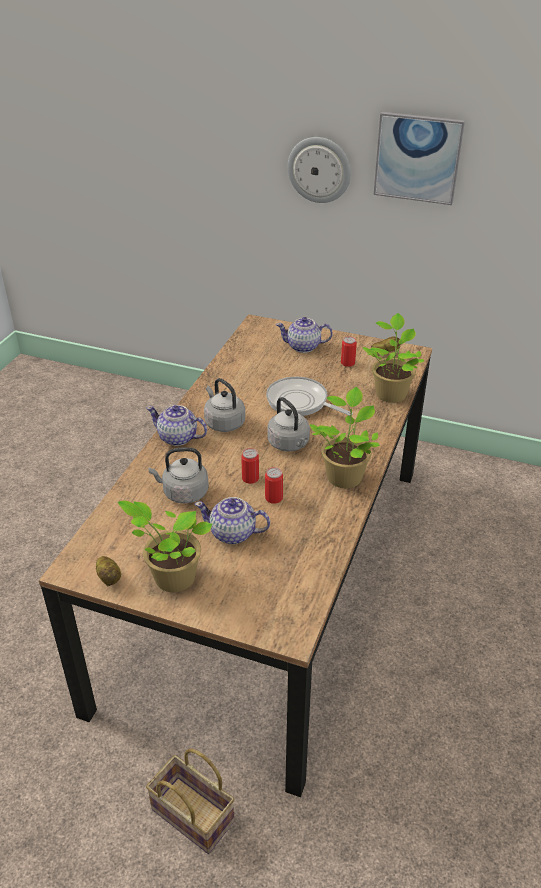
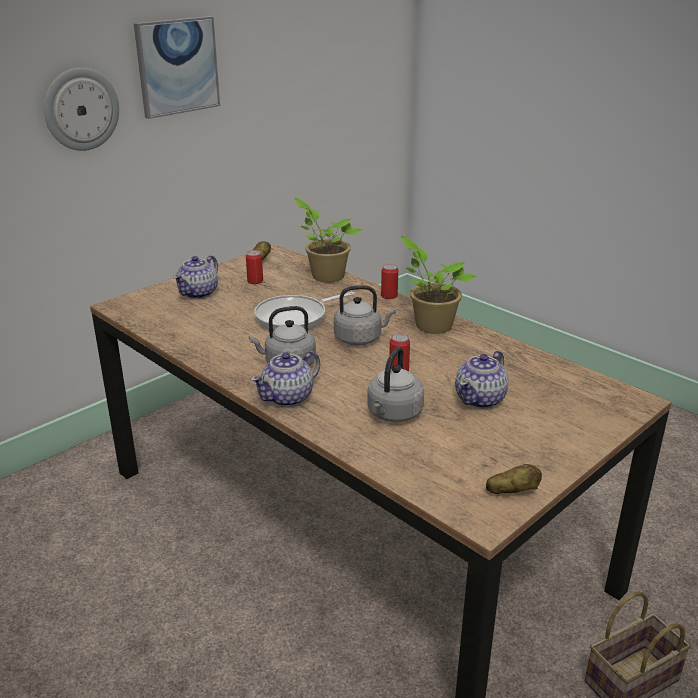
camera: 65 degrees left, 10 degrees down
(171, 577) = (531, 450): potted plant -> none
(274, 498) = (439, 366): can -> can (389, 296)

